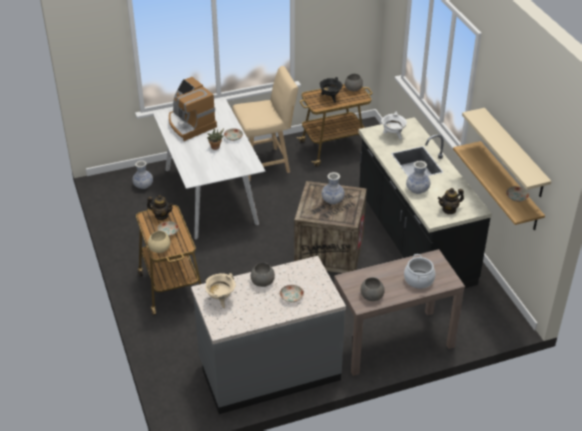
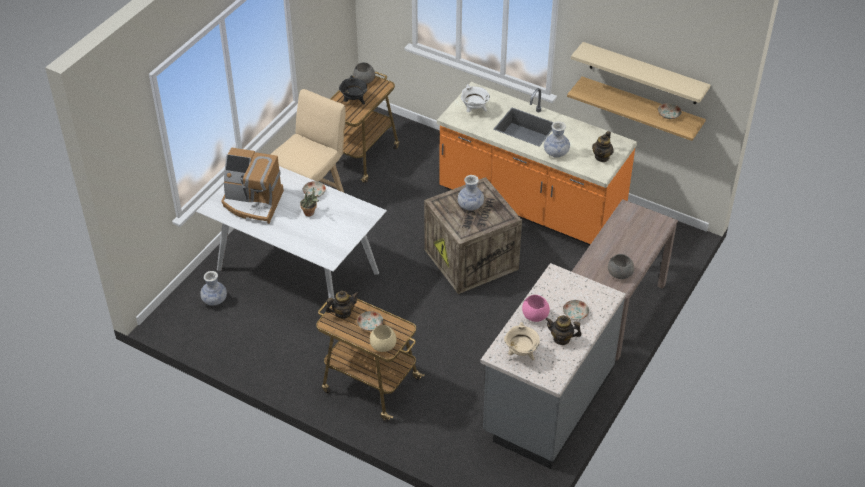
camera: 40 degrees left, 5 degrees up
(261, 307) = (561, 338): none -> teapot
(262, 281) = (534, 315): grey bowl -> pink bowl
(413, 239) = (530, 206): black counter -> orange counter
(418, 280) = (638, 236): cooking pot -> none

